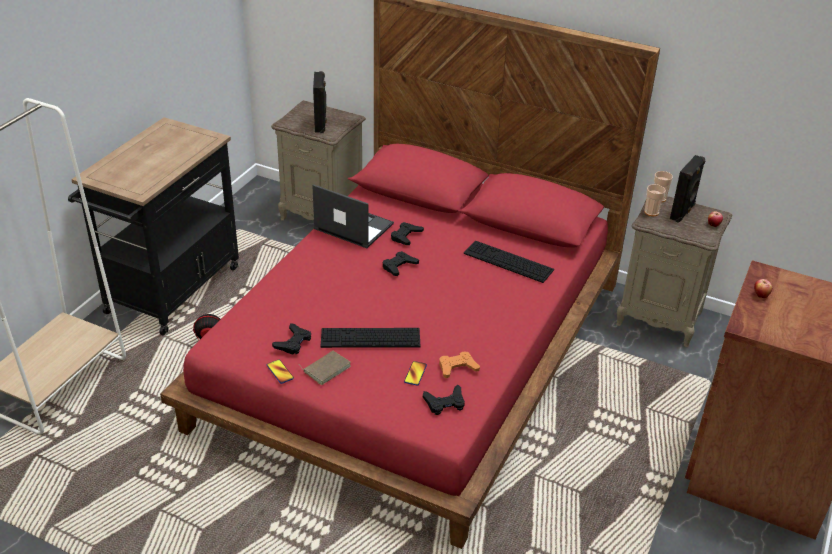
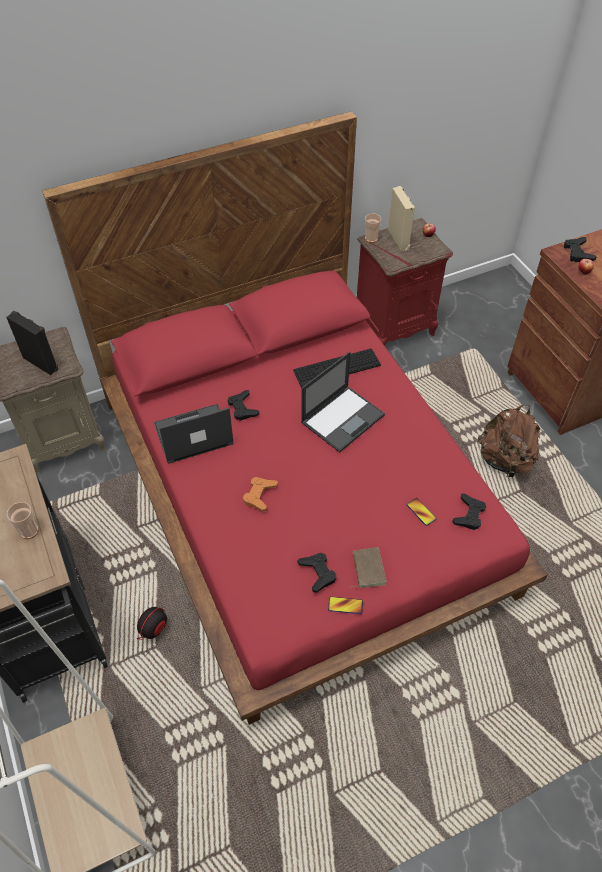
camera: 50 degrees left, 15 degrees up
(370, 338) = (354, 514): keyboard -> none
(399, 266) = (280, 438): black game controller -> black game controller (577, 252)
(457, 368) = (435, 481): orange game controller -> orange game controller (260, 495)
(459, 288) = (343, 418): none -> laptop
(602, 465) = (505, 460): none -> brown backpack
(651, 212) = (383, 254): cup -> cup (29, 531)
(659, 319) = (395, 328): beige nightstand -> red nightstand
(683, 212) = (399, 239): black speaker -> beige speaker

